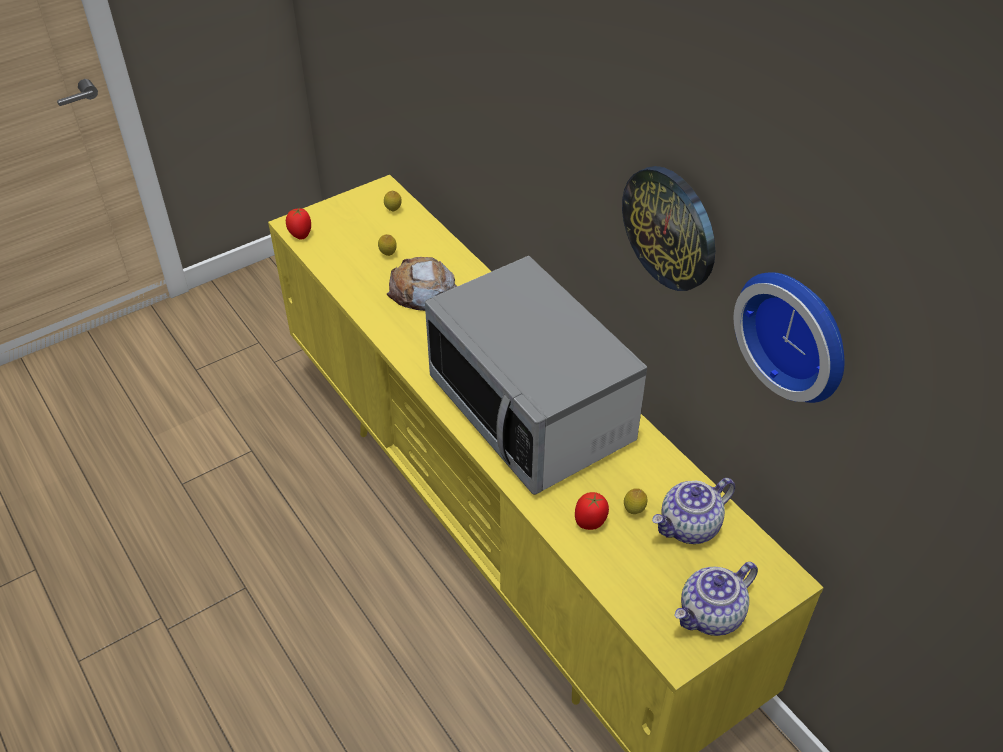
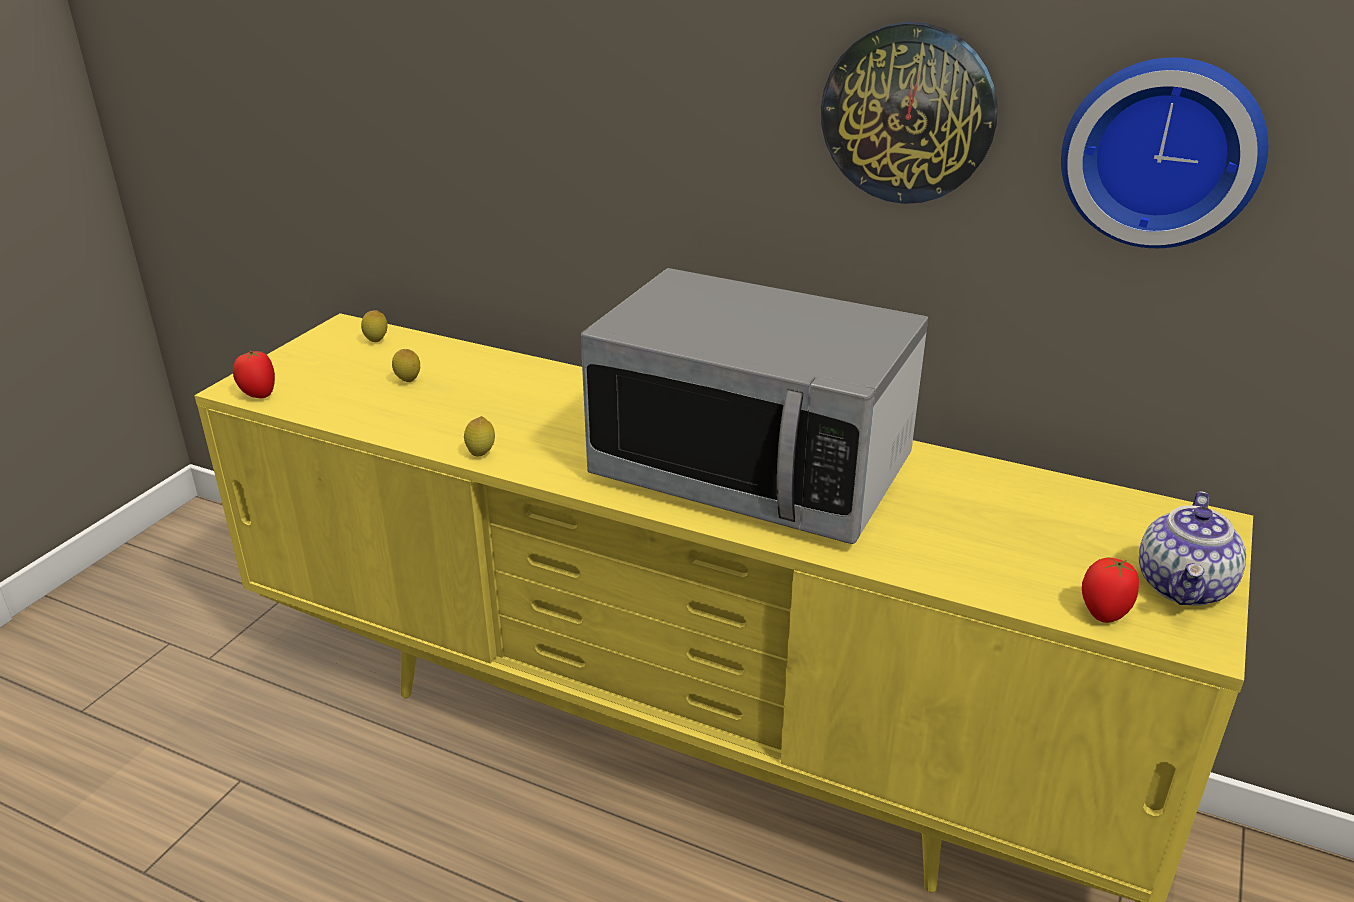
camera: 30 degrees left, 15 degrees down
(422, 290) = (488, 402): bread -> none
(590, 522) = (945, 551): tomato -> tomato (1103, 613)
(634, 511) = (980, 522): lemon -> lemon (481, 455)
(689, 527) = (1057, 514): teapot -> none

